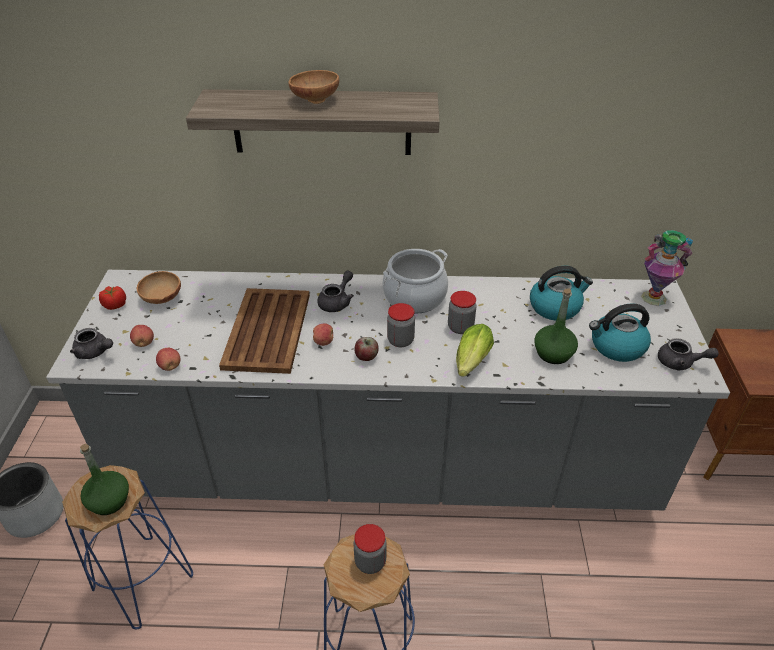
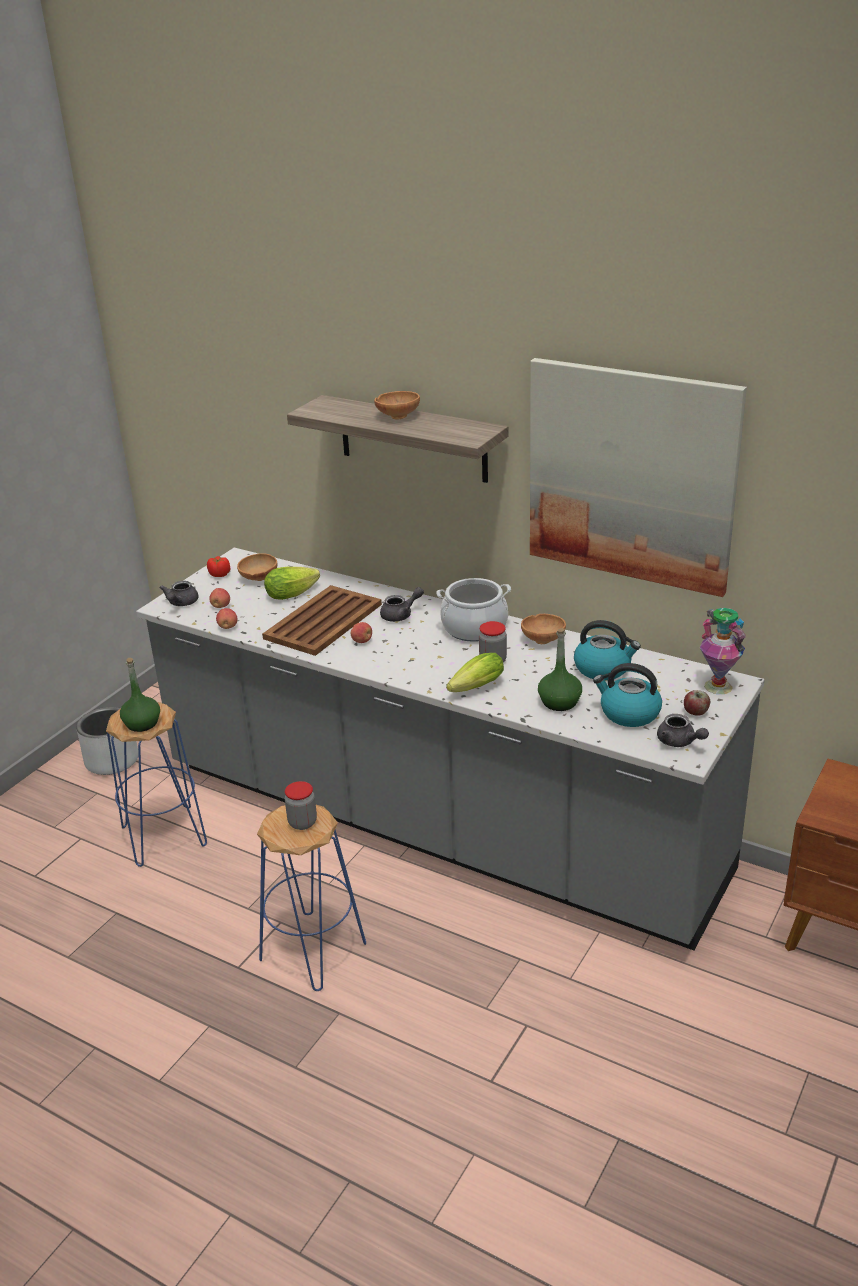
camera: 30 degrees right, 10 degrees down
(95, 352) = (181, 603): grey teapot -> grey teapot turned 45 degrees clockwise
(212, 306) = (294, 593): none -> lettuce
(366, 357) = (388, 661): apple -> apple (696, 712)
(400, 340) = (429, 657): jar -> none
(482, 292) = (543, 639): none -> brown bowl
(571, 122) = (631, 475): none -> picture

